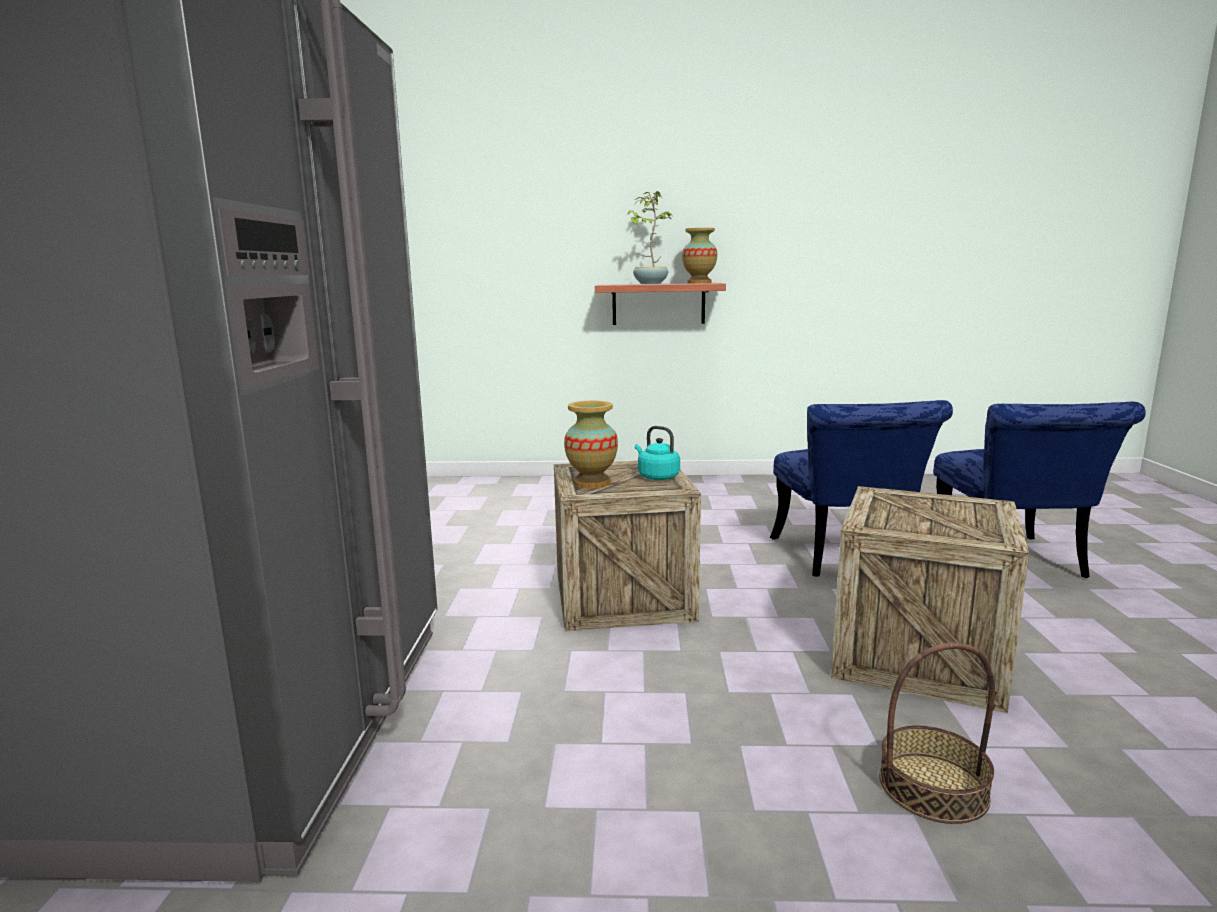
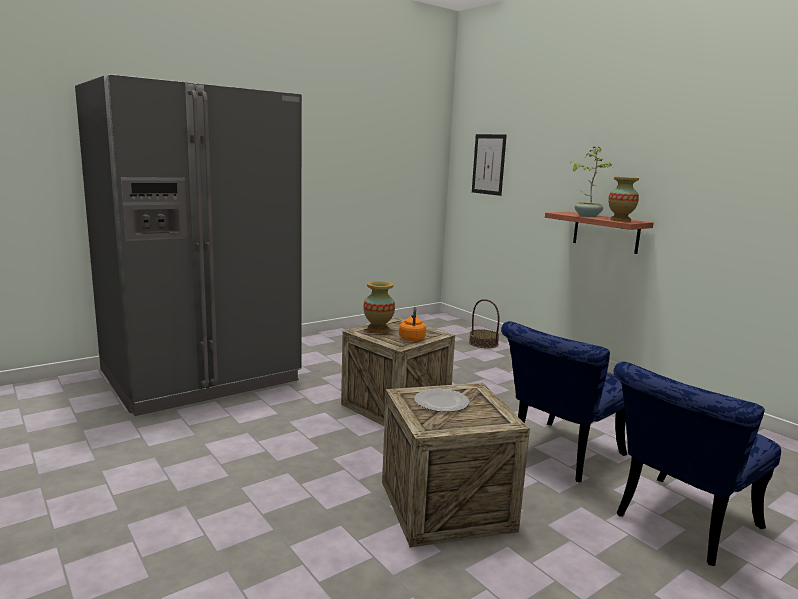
camera: 50 degrees right, 0 degrees up
(442, 230) = (488, 164): none -> picture
(656, 477) = (412, 338): turquoise kettle -> orange kettle
(915, 516) = (441, 403): none -> plate
(933, 787) = (302, 531): basket -> basket (483, 343)

